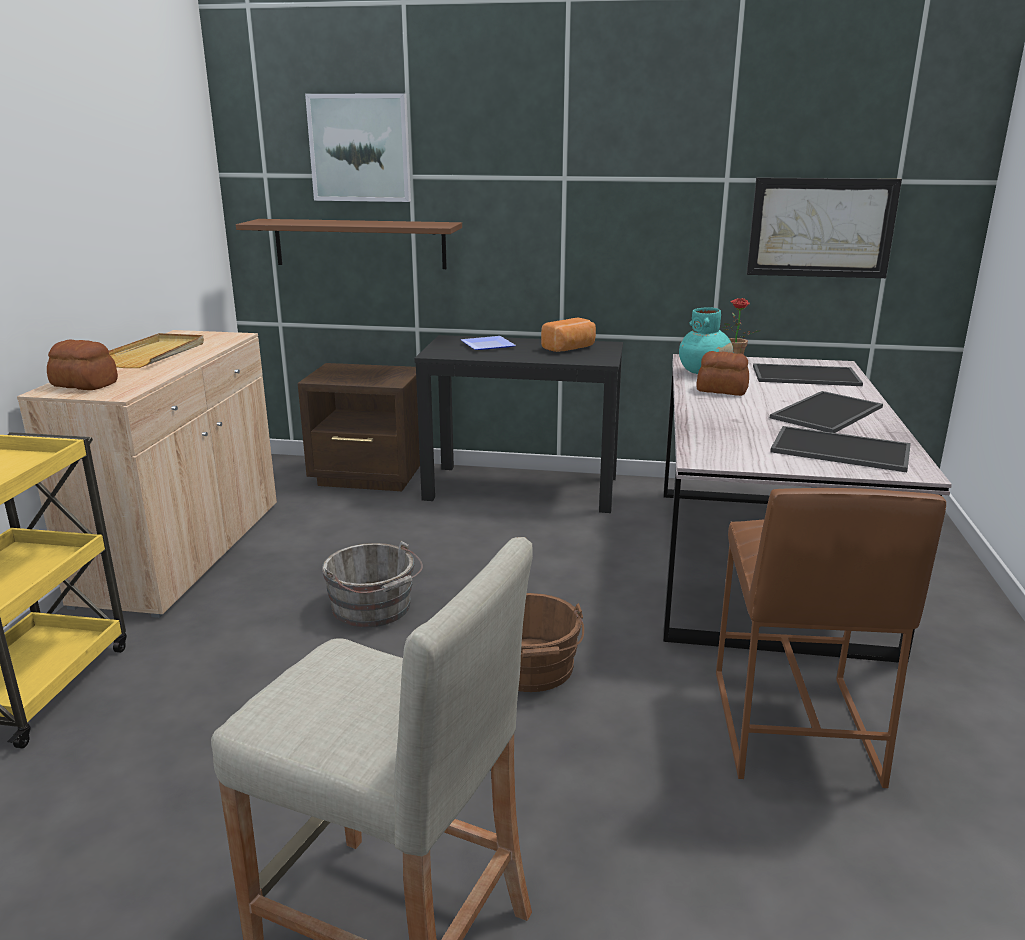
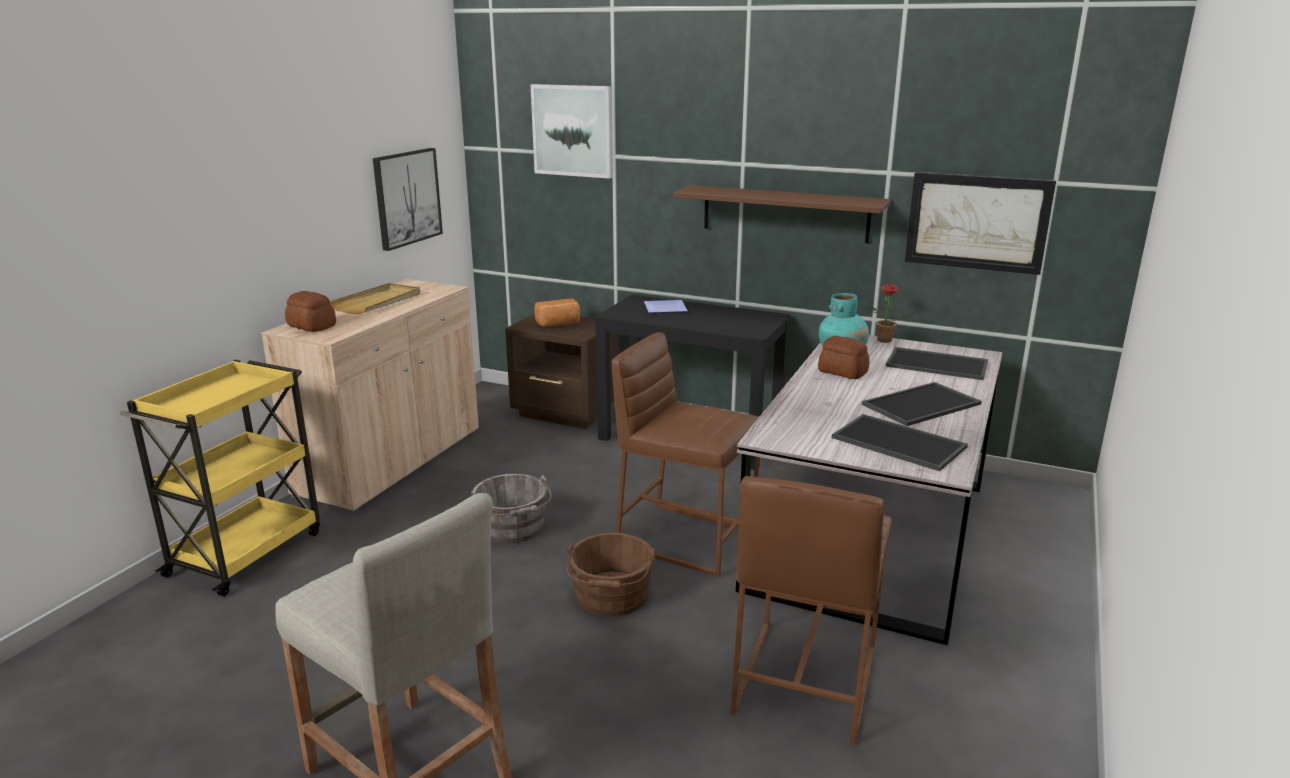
camera: 15 degrees right, 0 degrees up
(166, 230) = (407, 198): none -> picture
(360, 243) = (570, 211): brown shelf -> brown shelf (785, 213)
(570, 348) = (735, 317): bread -> bread (559, 324)
(576, 592) = (685, 538): none -> brown stool

